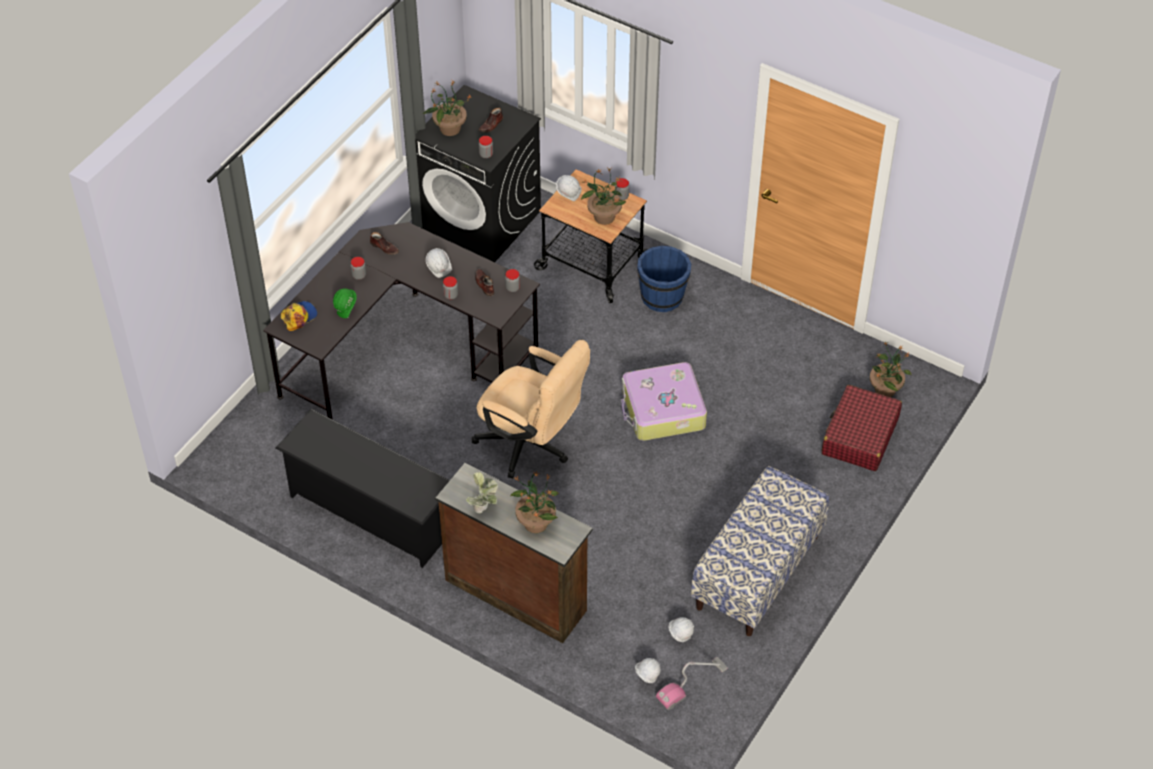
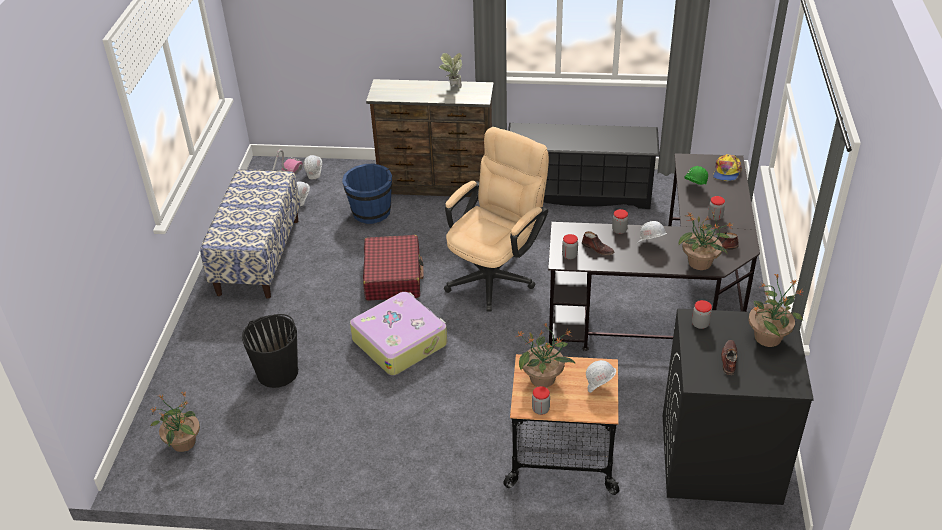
camera: 155 degrees right, 10 degrees down
(531, 445) = (496, 274): beige office chair -> beige office chair turned 120 degrees clockwise
(535, 522) = (409, 91): potted plant -> potted plant (700, 263)
(662, 296) = (464, 450): blue bucket -> blue bucket (371, 212)
(785, 424) = (278, 372): none -> black bucket
(859, 436) = (199, 387): red suitcase -> red suitcase (393, 276)

